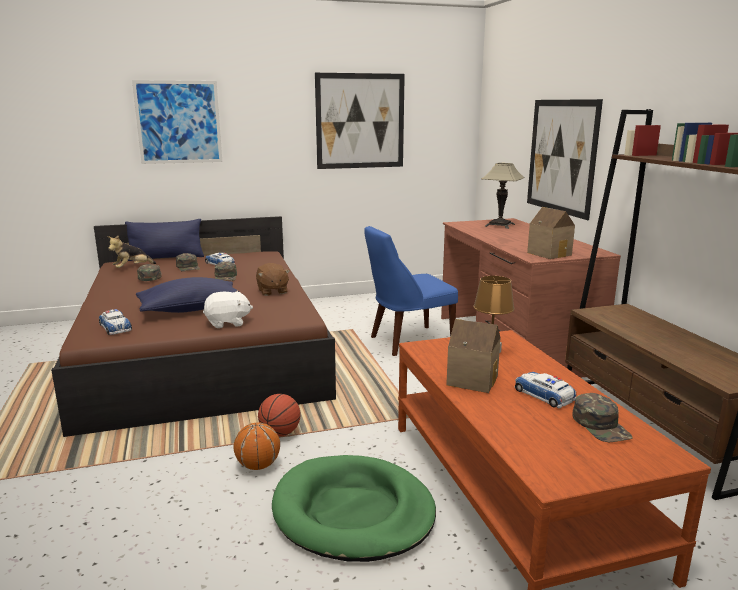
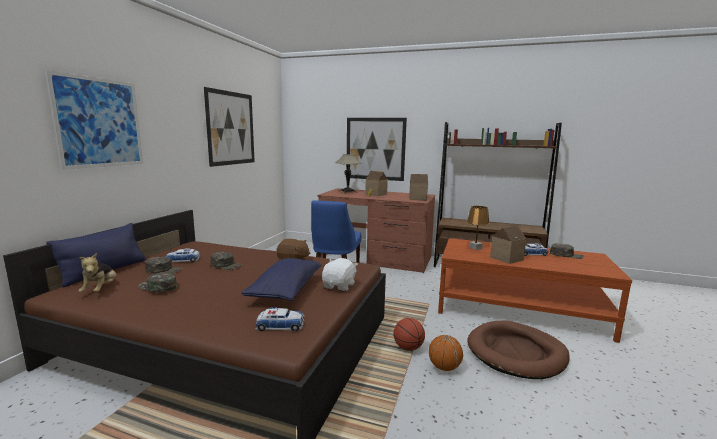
camera: 55 degrees left, 5 degrees down
(353, 512) = (516, 353): green dog bed -> brown dog bed
(517, 236) = (375, 194): none -> toy house

